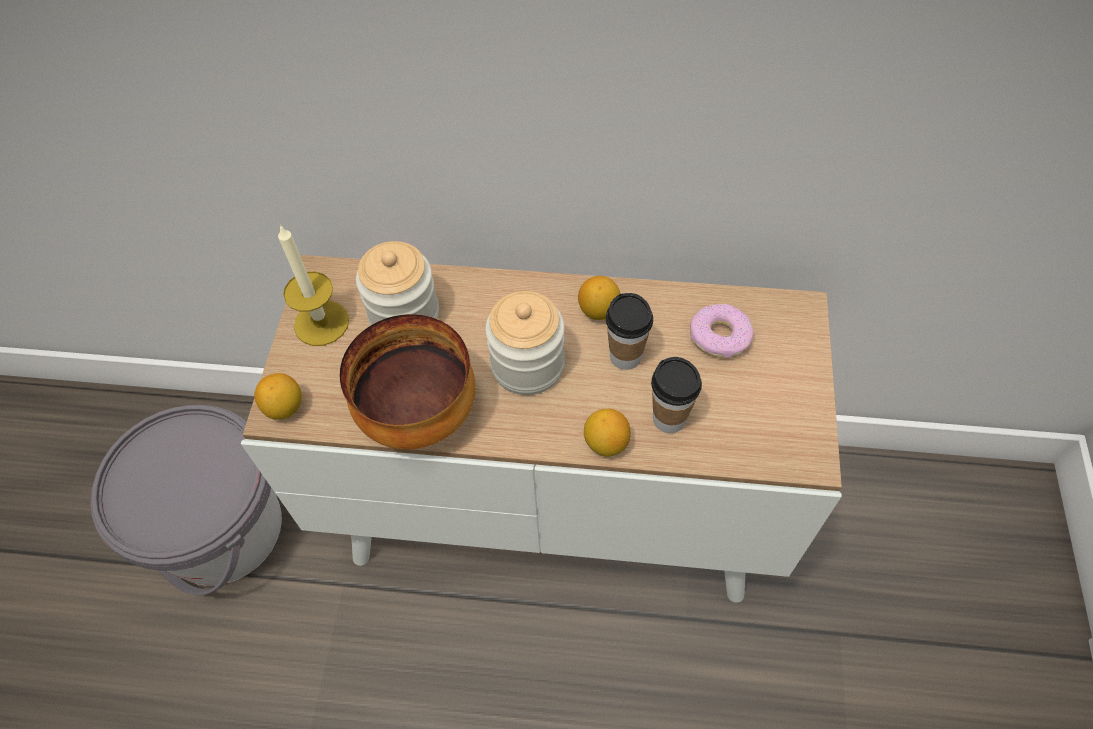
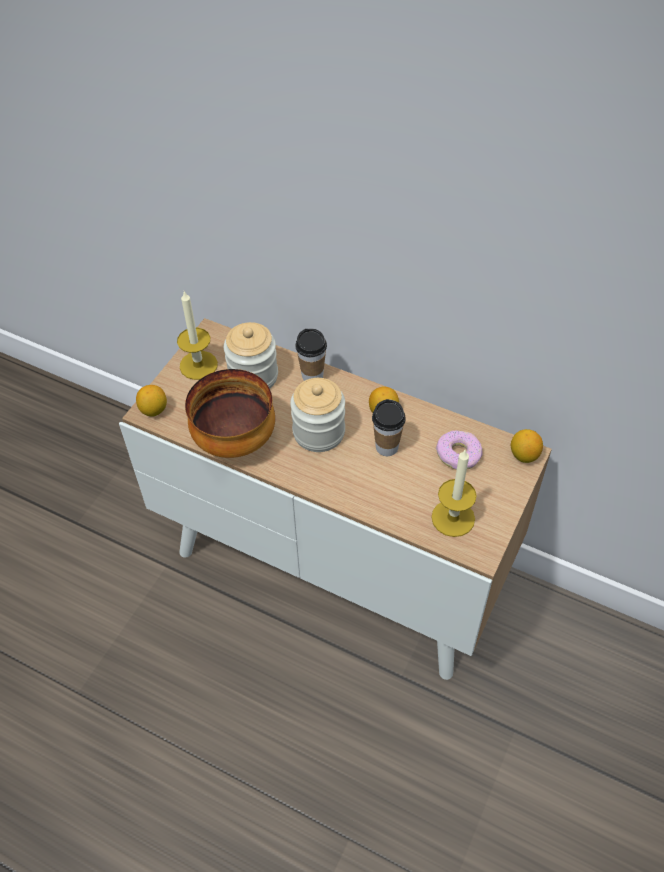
camera: 20 degrees right, 5 degrees down
(222, 528) = (100, 500): grey bucket -> none
(606, 443) = (347, 497): lemon -> lemon (524, 455)
(669, 419) = (396, 495): cup -> cup (312, 376)
(754, 425) = (453, 518): none -> candle

